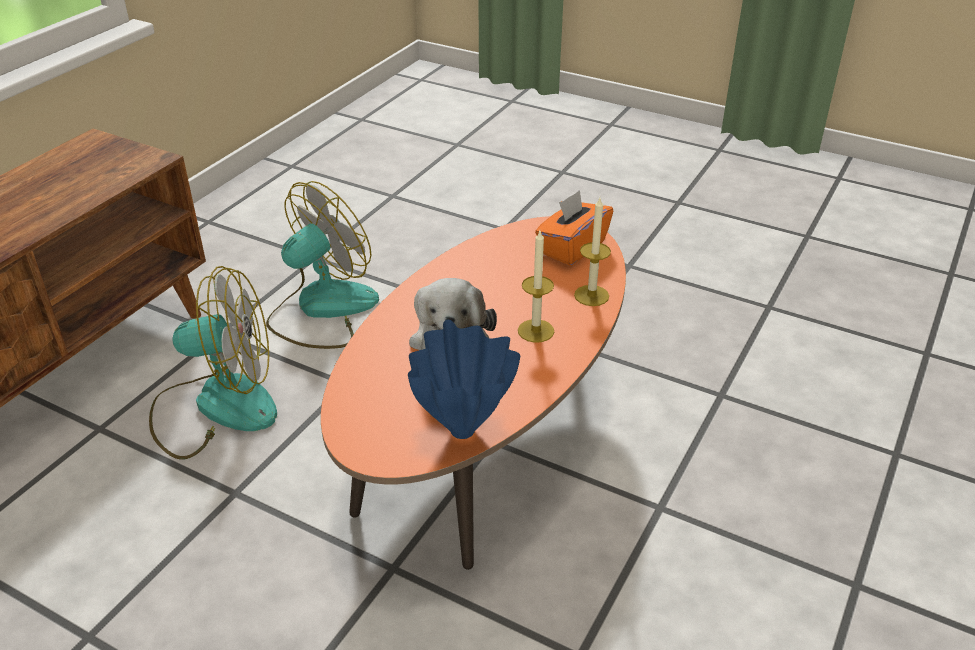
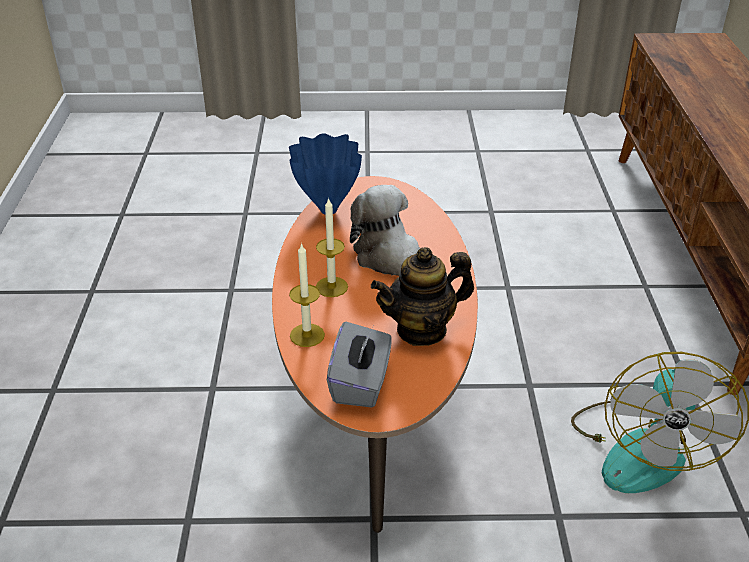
camera: 150 degrees right, 0 degrees up
(216, 406) = (597, 328): fan -> none
(487, 267) = (422, 329): none -> teapot
(572, 248) = (361, 383): orange tissue box -> grey tissue box

